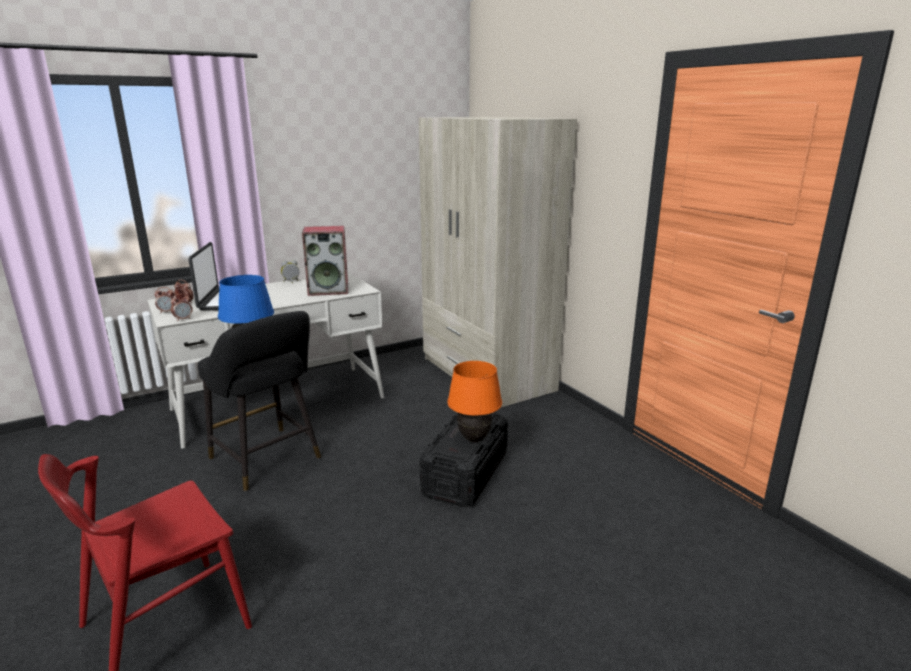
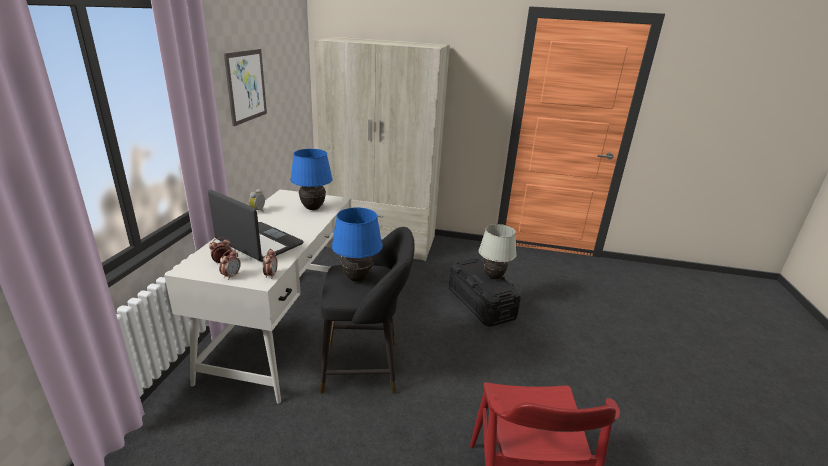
camera: 50 degrees left, 5 degrees up
(327, 162) = (246, 86): none -> picture
(329, 290) = (312, 208): speaker -> blue table lamp
(473, 438) = (493, 277): orange table lamp -> white table lamp

